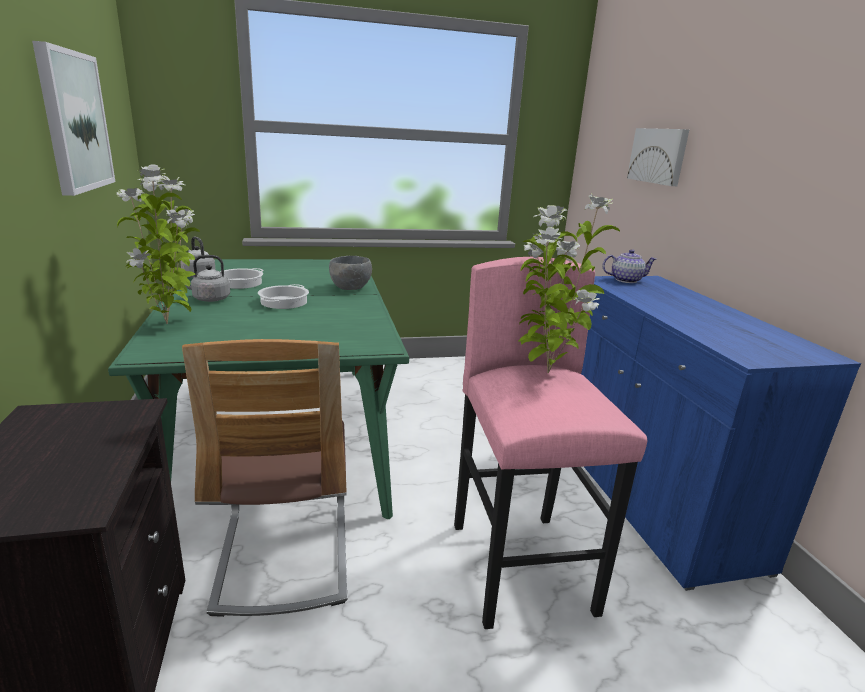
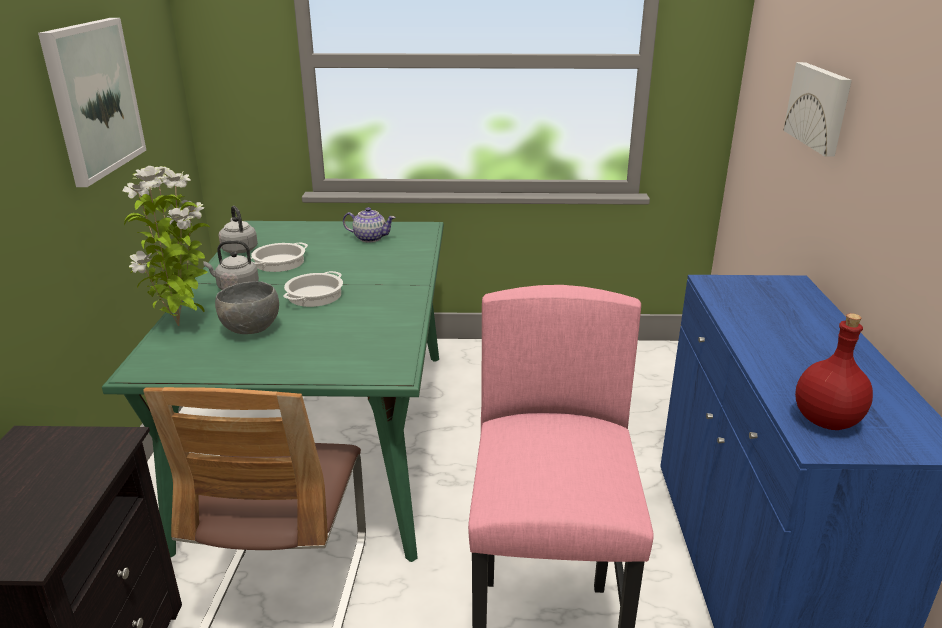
camera: 15 degrees right, 5 degrees up
(351, 289) = (402, 274): grey bowl -> grey bowl (252, 330)
(545, 372) = (569, 427): potted plant -> none
(625, 280) = (748, 284): teapot -> teapot (370, 238)
(743, 346) = (827, 420): none -> red bottle

